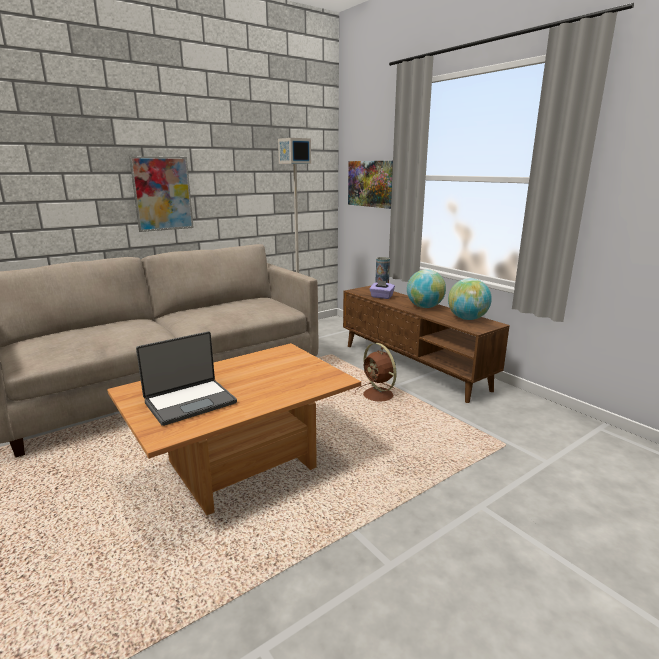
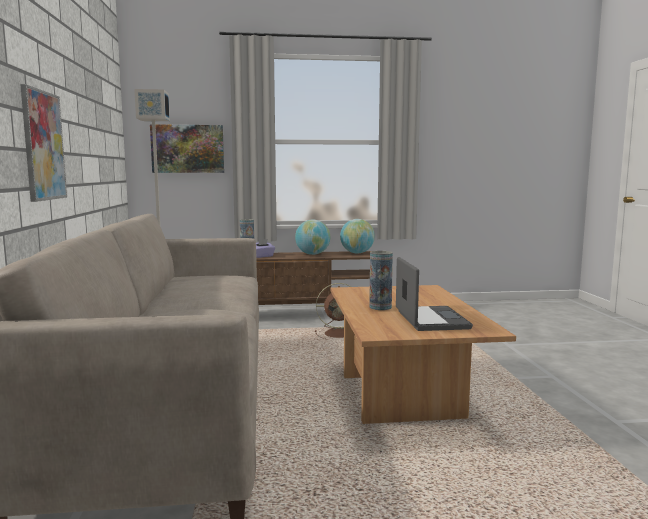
camera: 60 degrees left, 10 degrees down
(226, 374) = (380, 307): none -> vase

